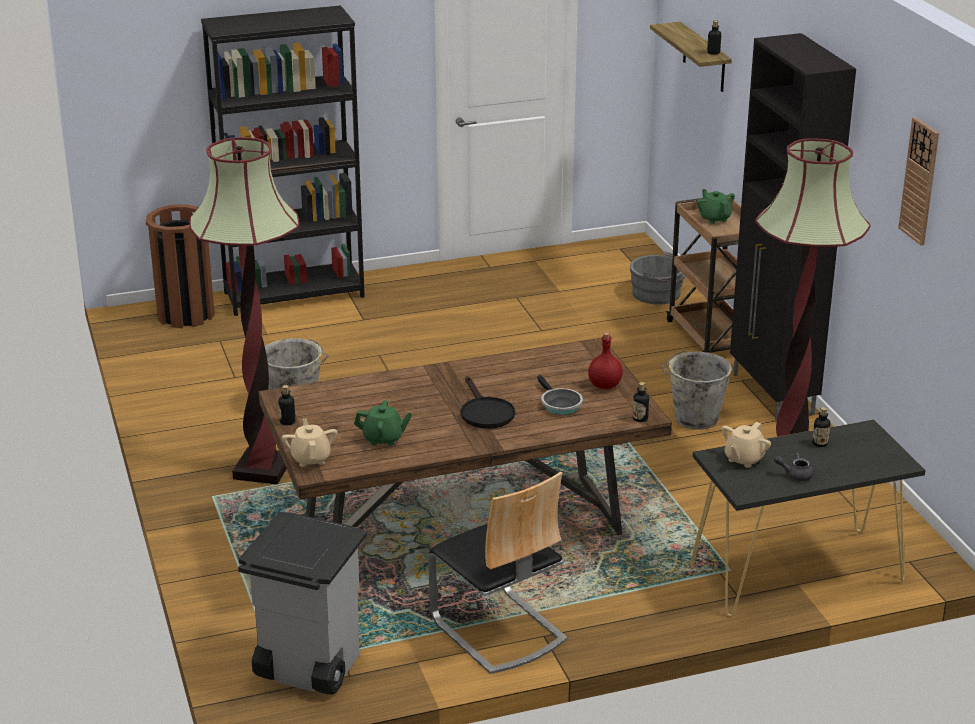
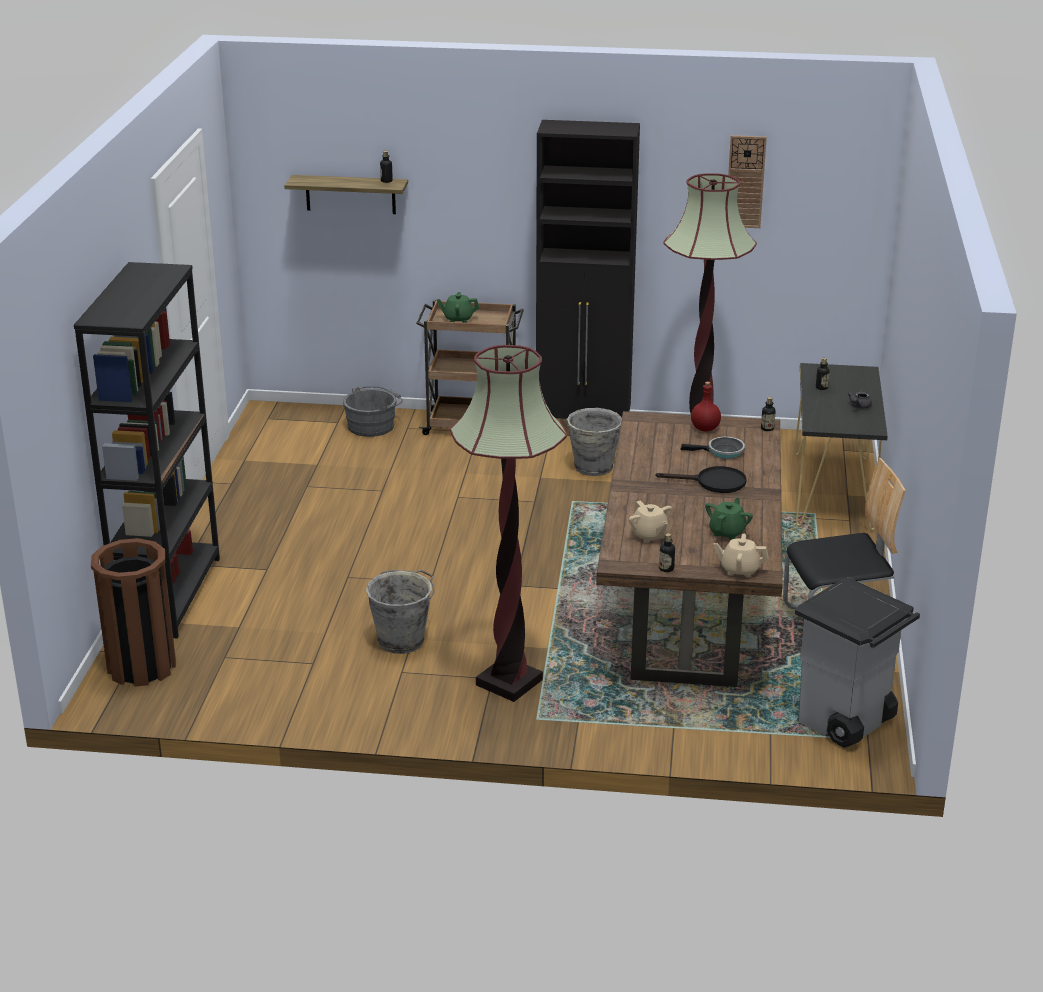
camera: 65 degrees left, 0 degrees up
(744, 459) = (826, 417): beige teapot -> beige teapot (649, 535)

